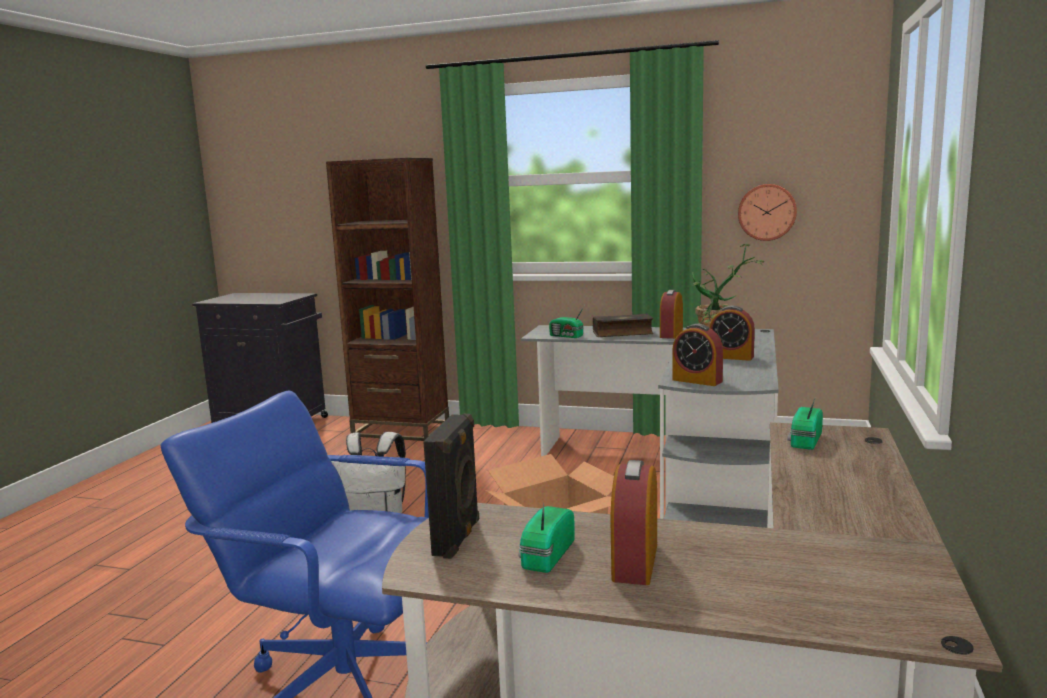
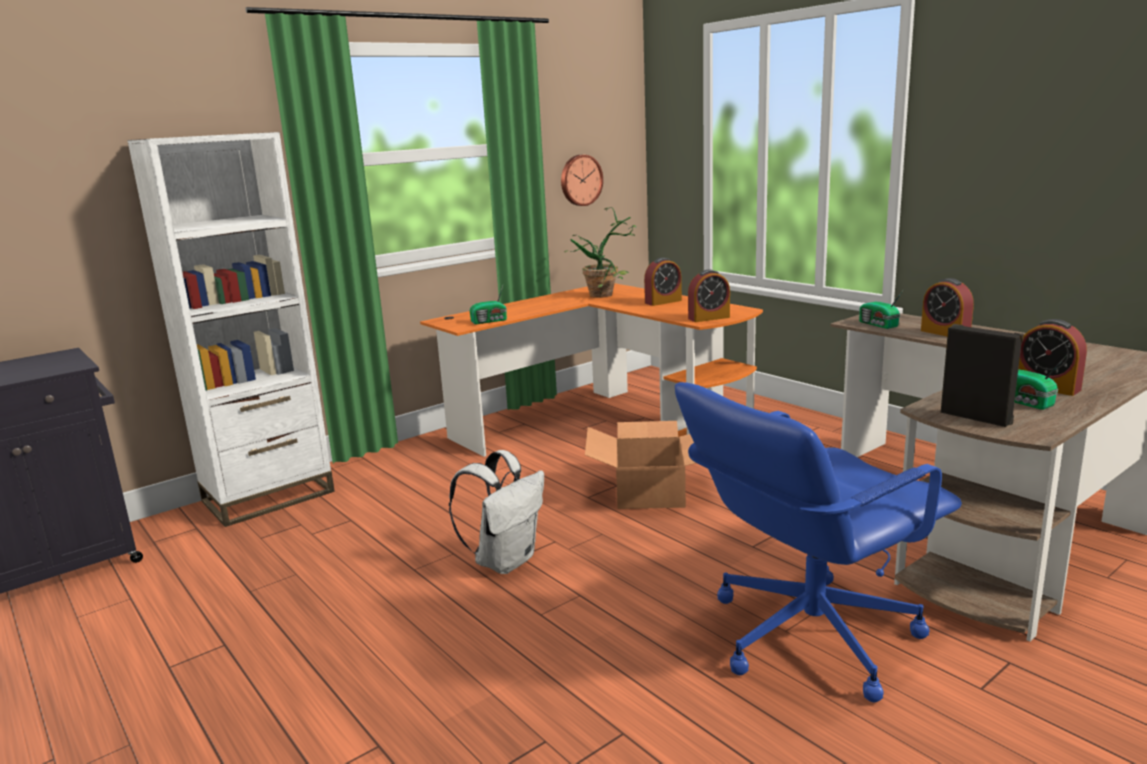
camera: 55 degrees left, 5 degrees up
(401, 429) = (268, 496): brown bookcase -> white bookcase
(622, 333) = (523, 308): book -> none
(671, 334) = (561, 300): alarm clock -> alarm clock (945, 333)
(677, 474) = (605, 423): grey desk -> orange desk

